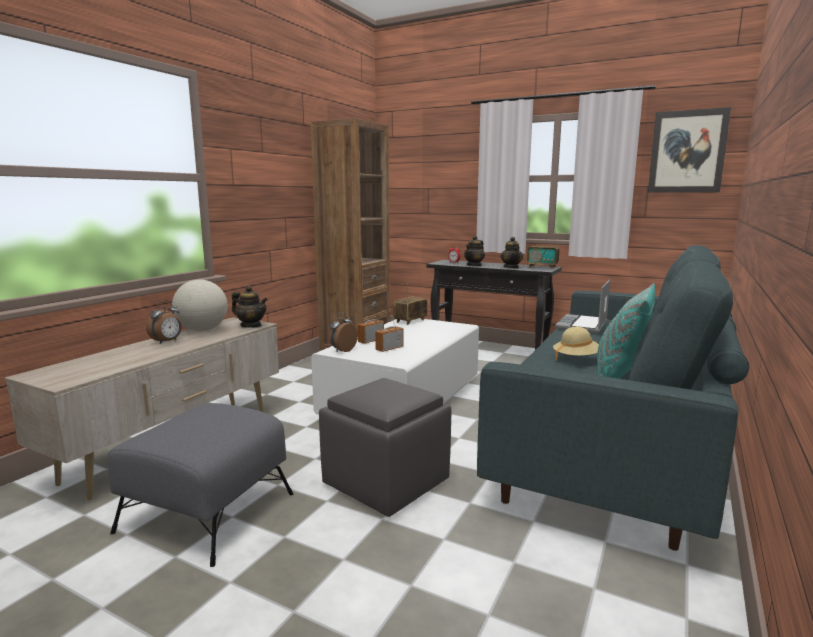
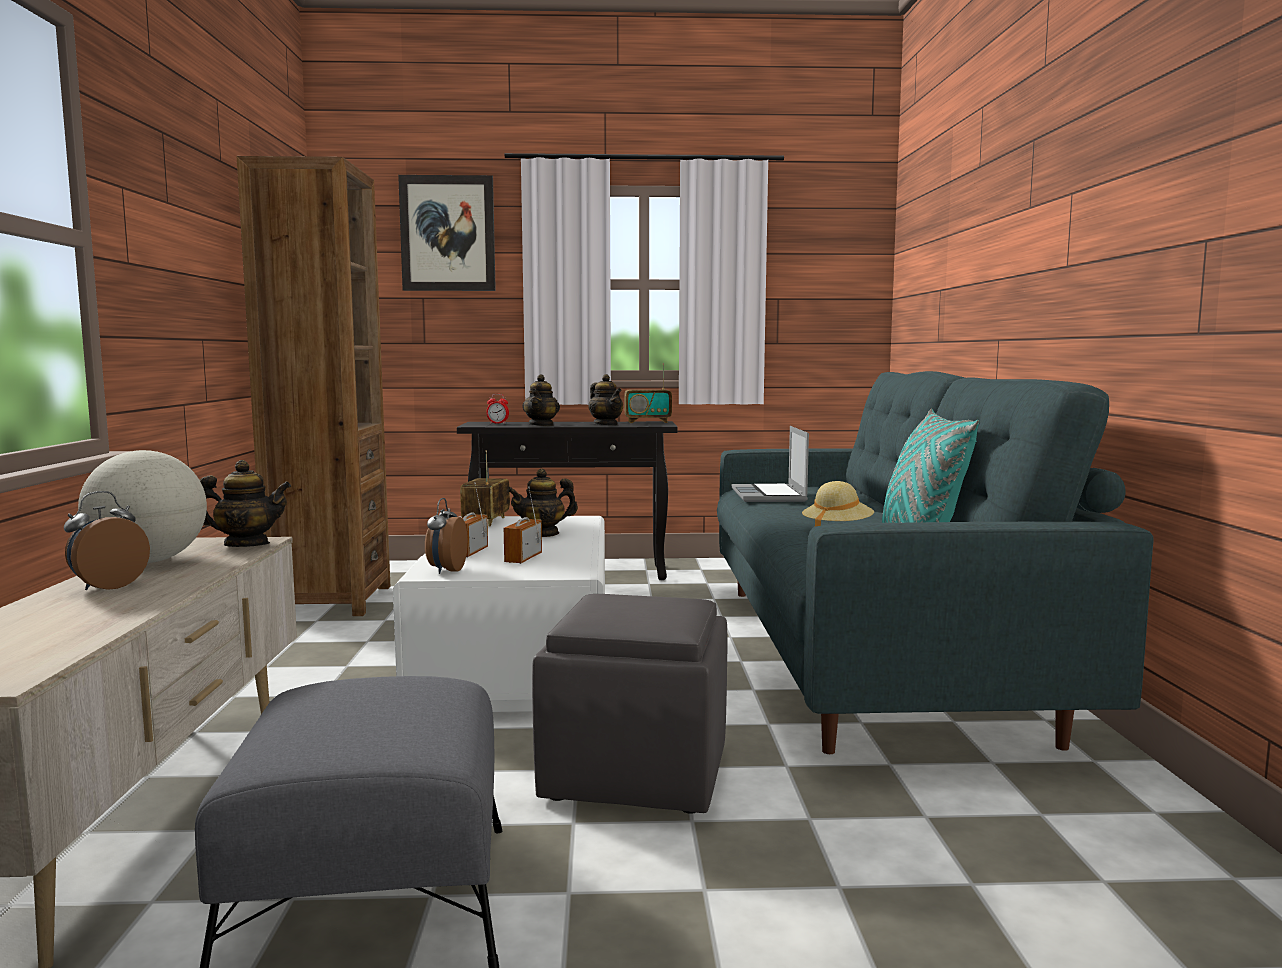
camera: 30 degrees left, 5 degrees down
(167, 341) = (107, 586): alarm clock -> alarm clock turned 150 degrees counterclockwise
(425, 333) = (543, 533): none -> teapot
(687, 152) = (825, 251): picture -> picture (448, 233)

